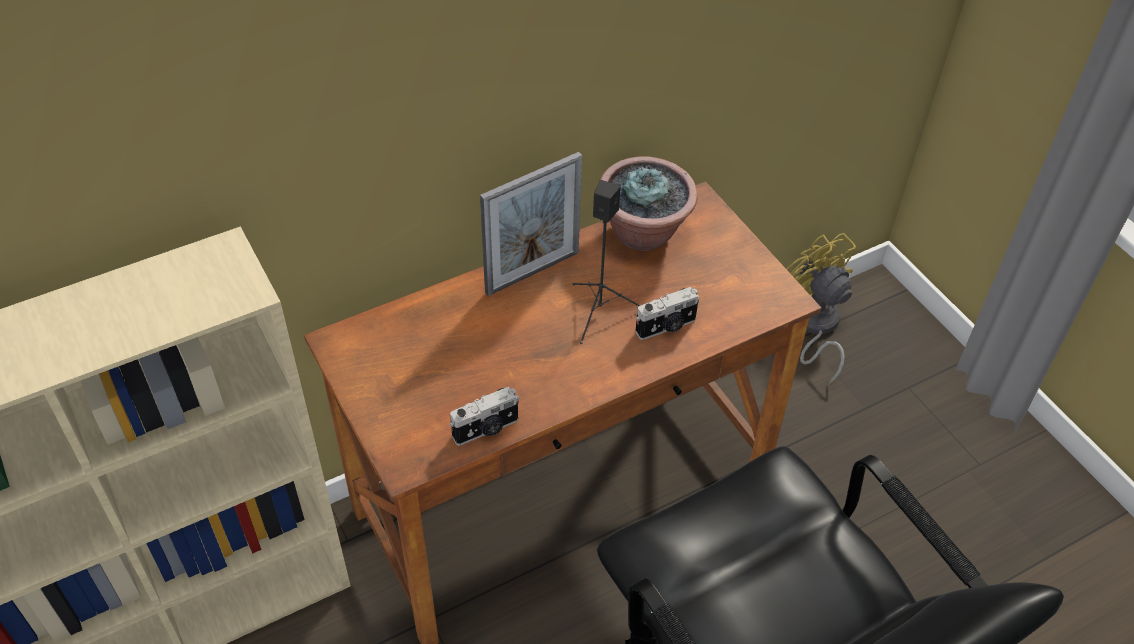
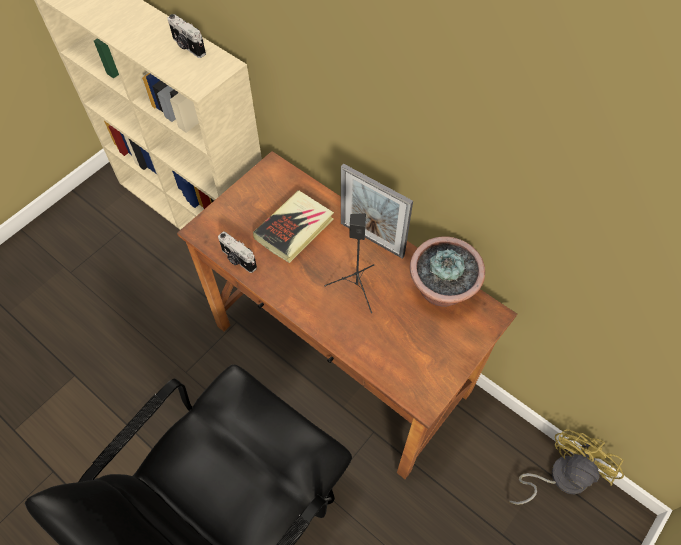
camera: 70 degrees right, 10 degrees up
(468, 348) = (294, 229): none -> book
(666, 327) = (361, 330): camera -> camera (188, 47)

